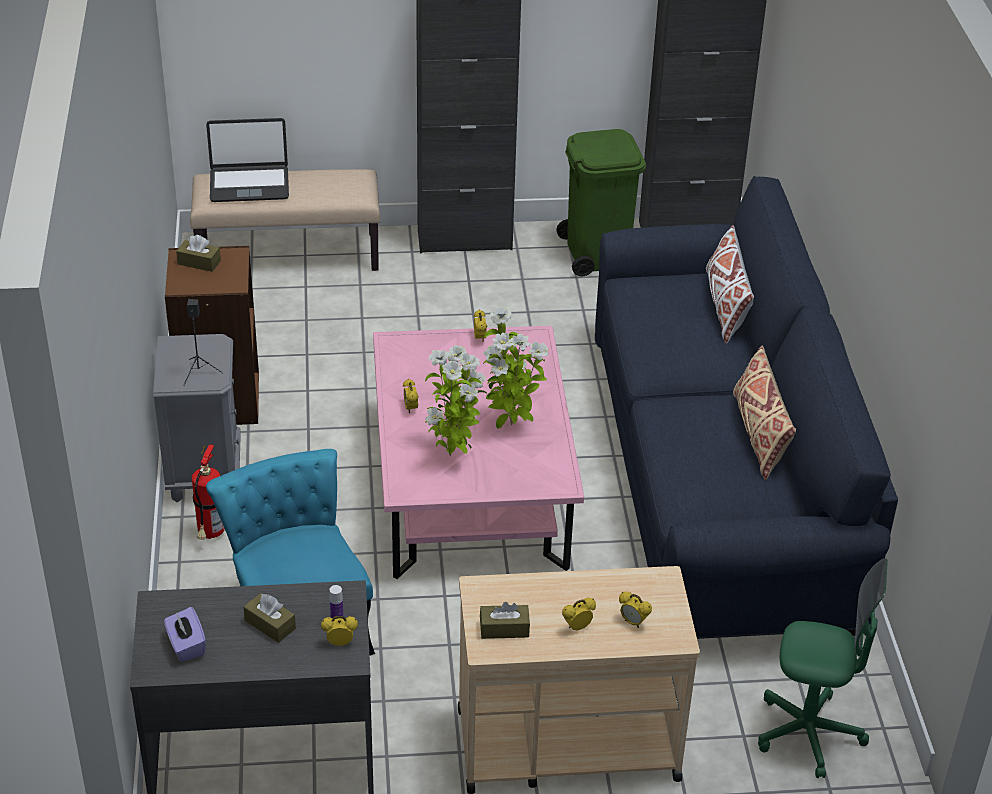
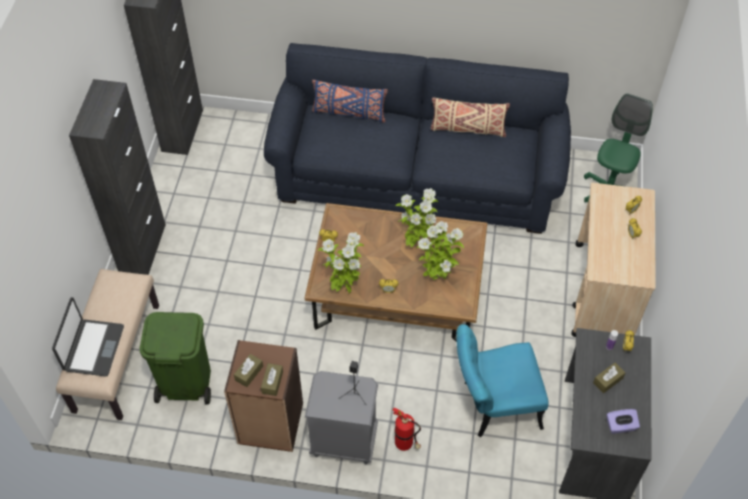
camera: 75 degrees left, 15 degrees up
(403, 365) = (344, 287): none -> potted plant
(472, 488) = (397, 295): pink coffee table -> brown coffee table
(504, 629) = (630, 267): brown tissue box -> brown tissue box (272, 382)
(596, 253) = (187, 181): green trash can -> green trash can (185, 383)
(726, 306) = (349, 113): white pillow -> blue pillow

